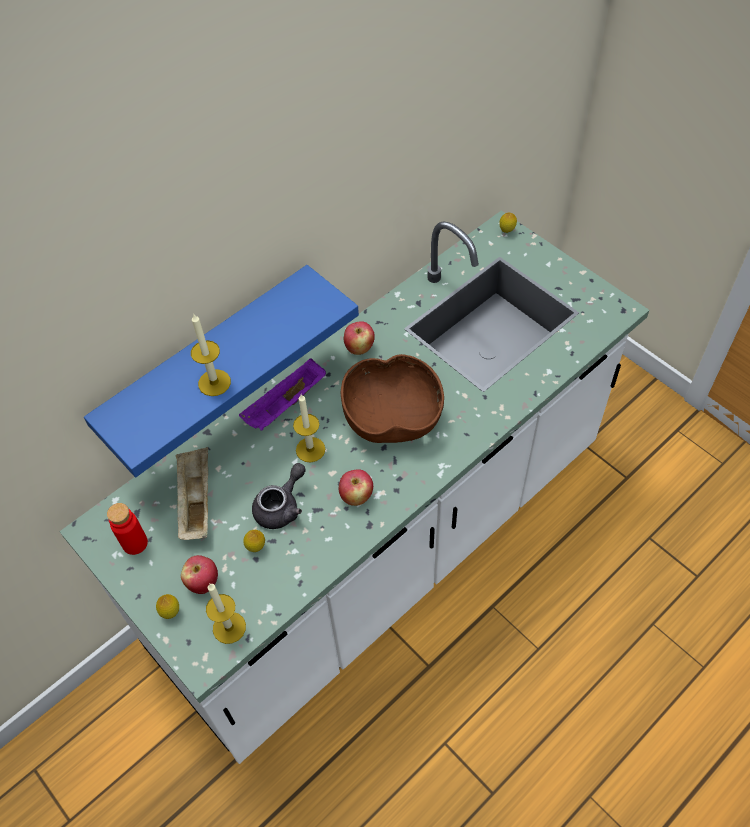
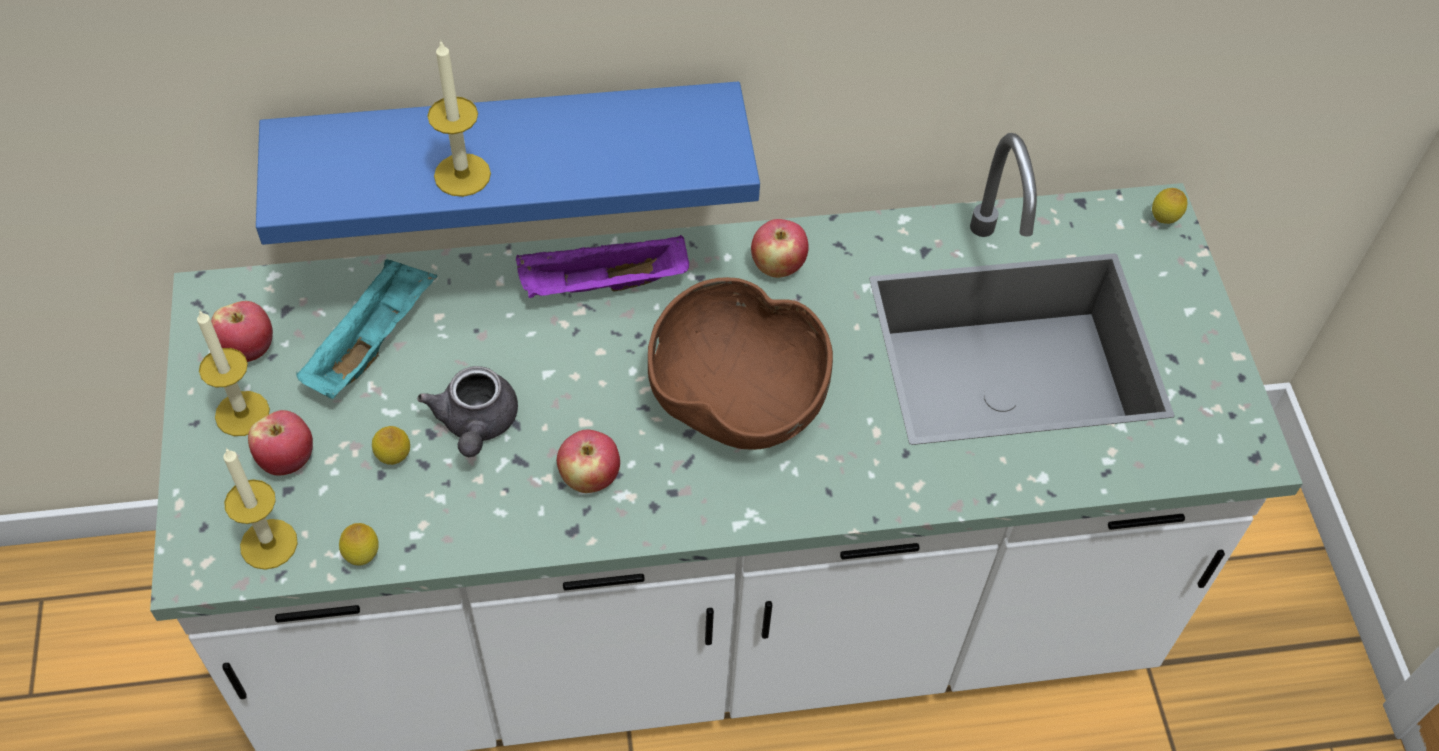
camera: 30 degrees right, 0 degrees up
(135, 543) = (249, 349): red bottle -> apple
(171, 612) = (215, 472): lemon -> lemon (363, 557)
(196, 500) = (372, 342): beige tray -> turquoise tray
(281, 506) = (476, 424): grey teapot -> grey teapot turned 105 degrees clockwise
(310, 449) = (583, 370): candle -> candle (242, 413)

